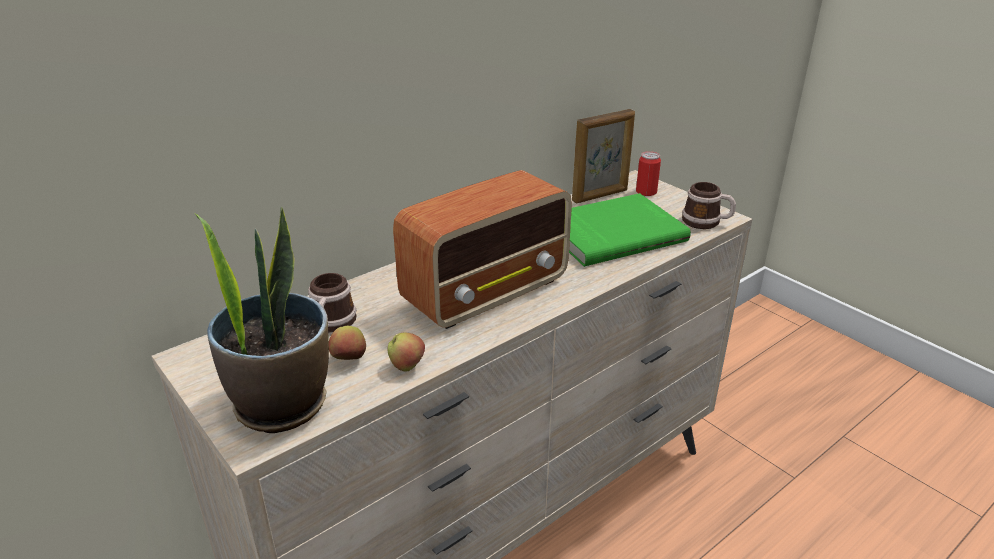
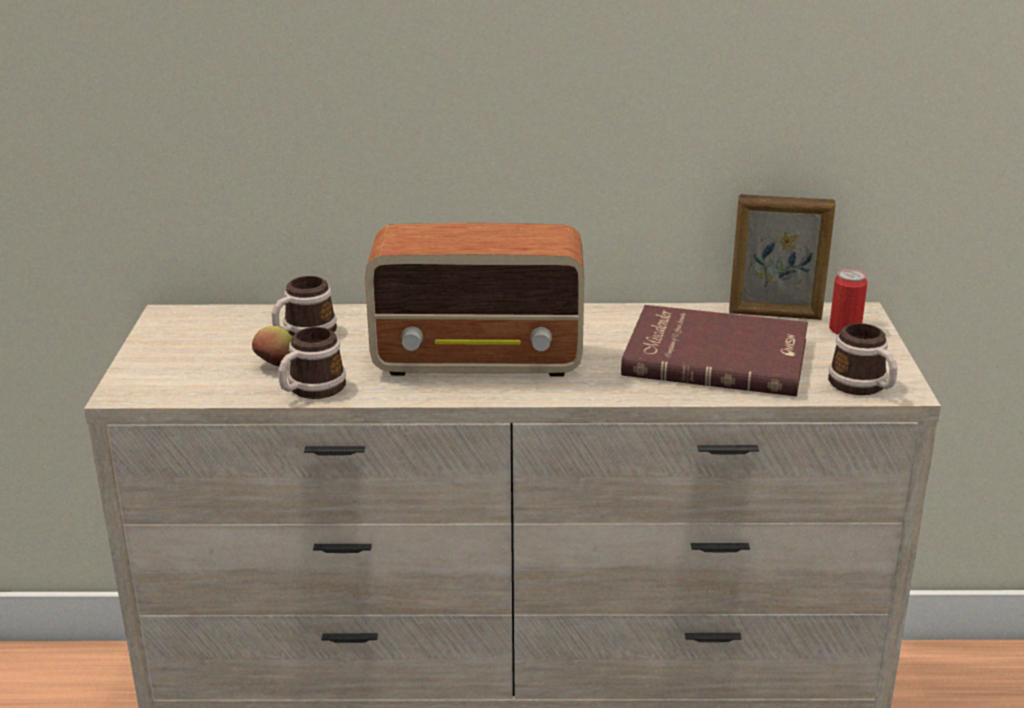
camera: 40 degrees right, 5 degrees down
(282, 403) = (180, 375): potted plant -> none
(407, 366) = (311, 390): apple -> mug
(612, 233) = (716, 356): green book -> red book

